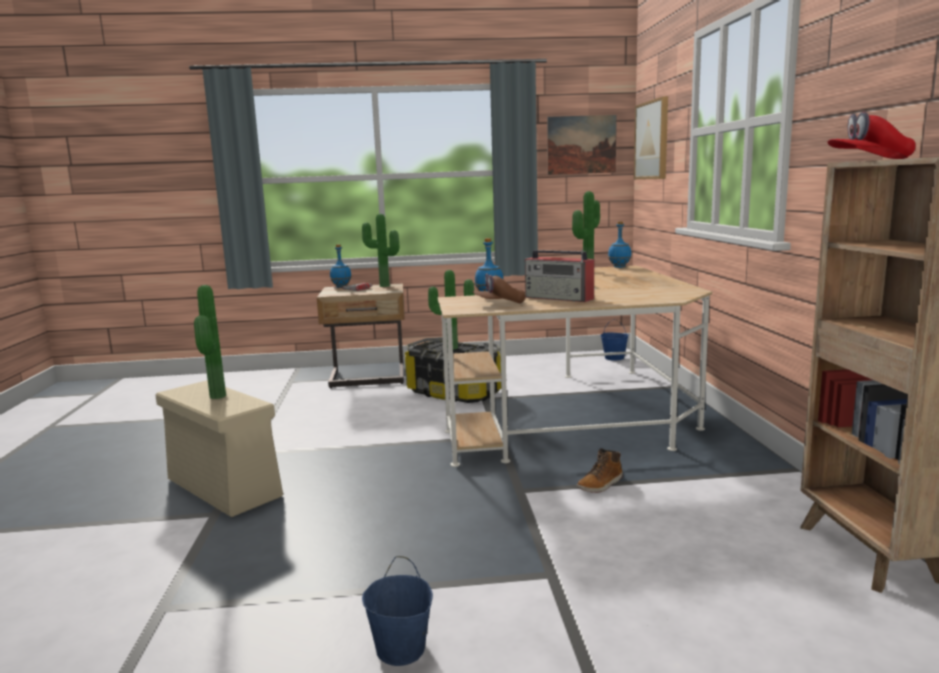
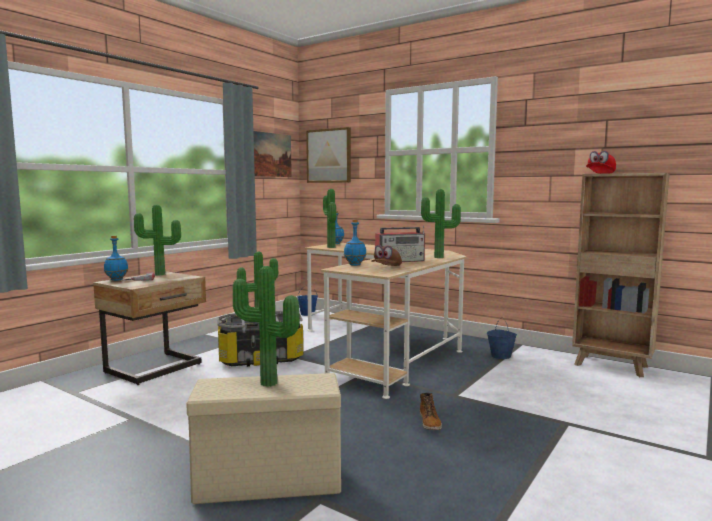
camera: 50 degrees left, 5 degrees down
(401, 649) = (612, 486): blue bucket -> blue bucket (501, 356)
(600, 484) = (477, 378): boot -> boot (430, 422)
(632, 300) = (440, 257): none -> potted plant

